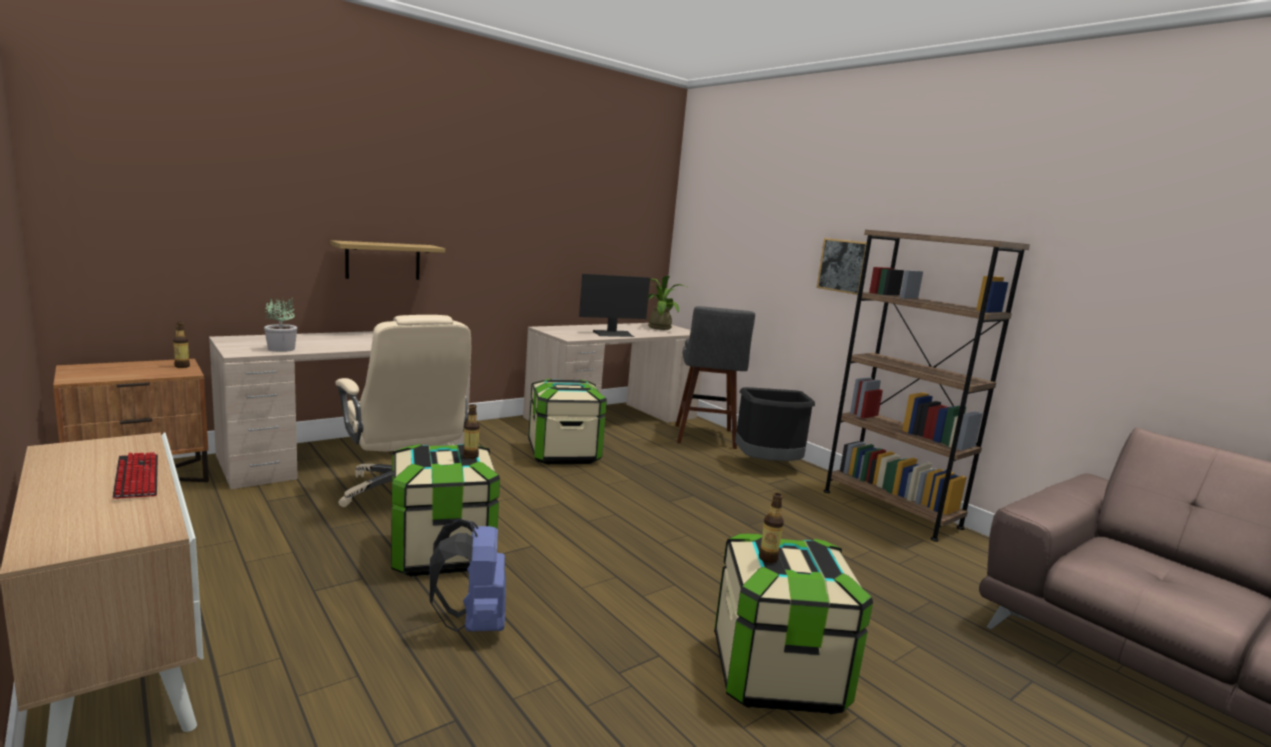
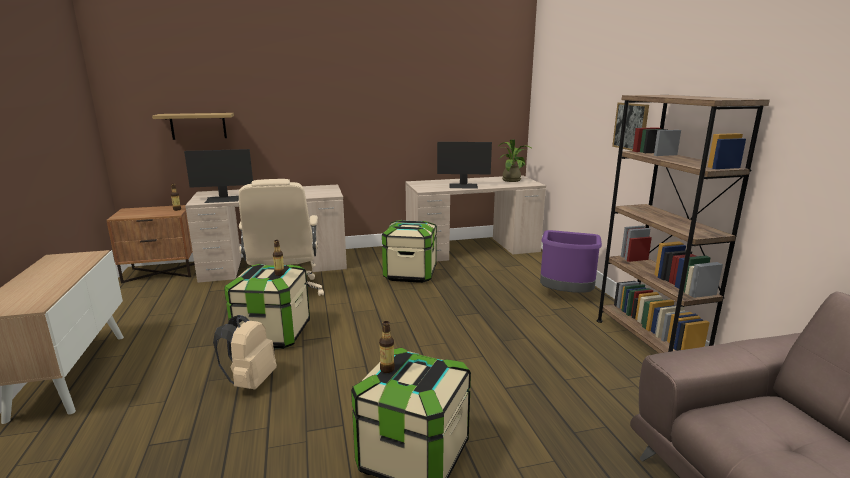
camera: 25 degrees right, 5 degrees up
(137, 477) = (66, 275): keyboard -> none
(281, 349) = (223, 199): potted plant -> monitor
(383, 261) = (298, 140): shelf -> shelf (198, 126)
(473, 623) = (250, 382): blue backpack -> beige backpack
(705, 438) = (532, 268): grey stool -> none
(768, 466) = (566, 295): black trash can -> purple trash can

